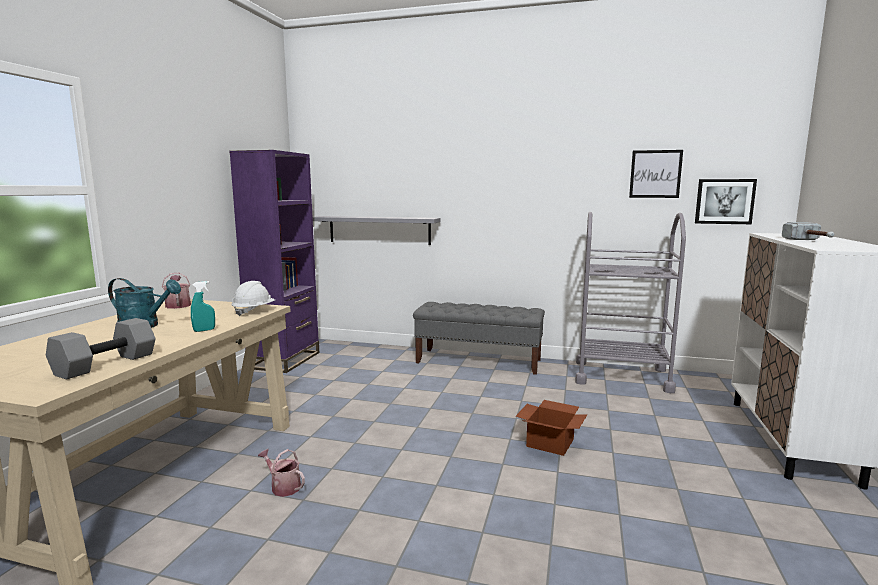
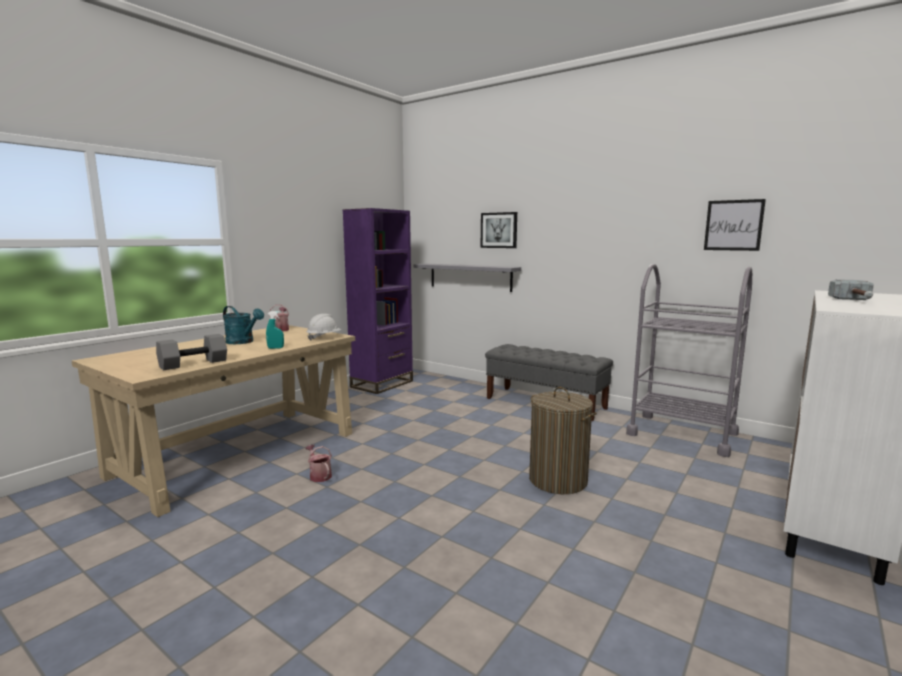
camera: 20 degrees right, 0 degrees up
(551, 442) = (558, 480): cardboard box -> laundry basket
(724, 201) = (814, 255): picture -> picture (499, 230)

